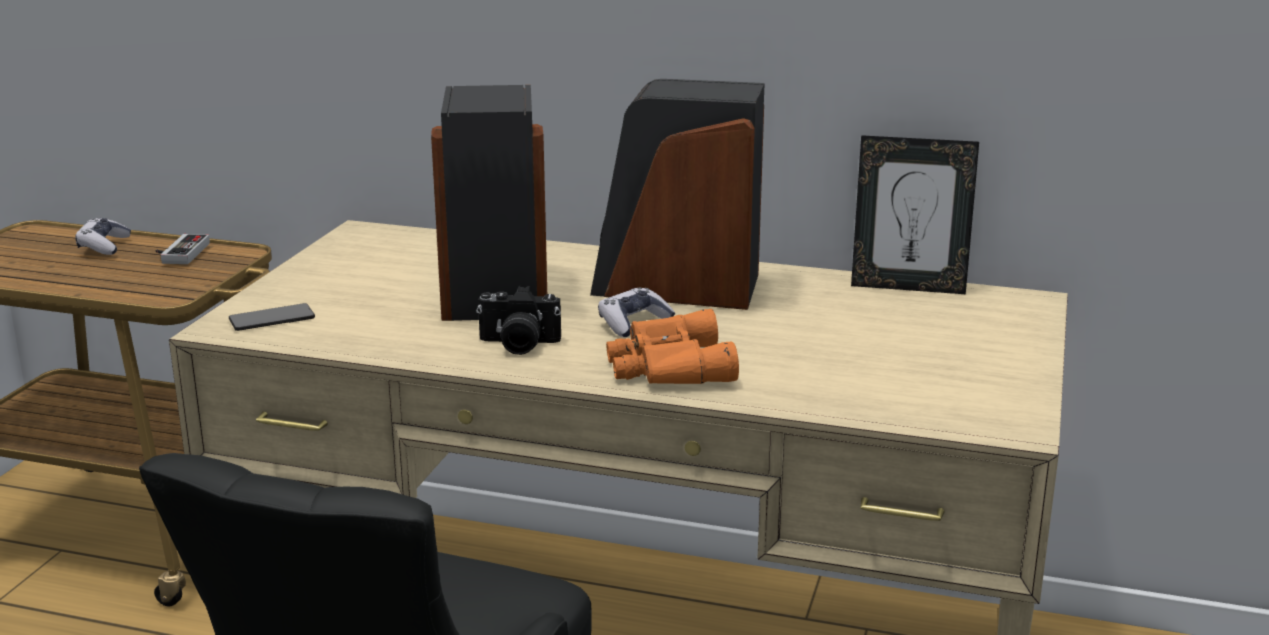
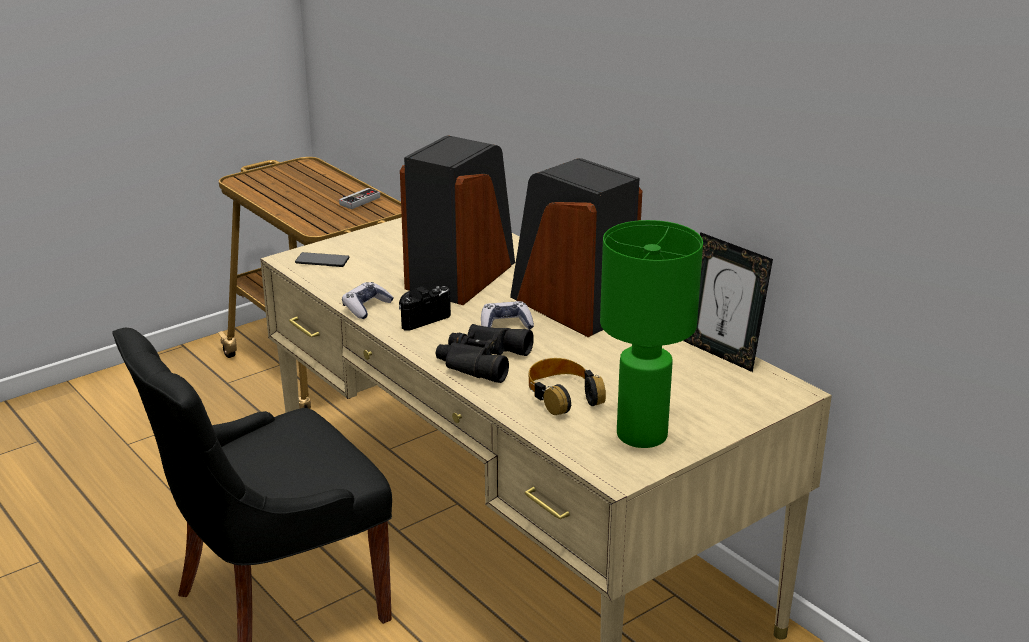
camera: 35 degrees right, 5 degrees up
(104, 246) = (326, 184): game controller -> game controller (366, 307)
(518, 345) = (421, 318): camera -> camera turned 105 degrees clockwise
(667, 367) = (480, 360): orange binoculars -> black binoculars
(822, 372) = (563, 395): none -> headphones
(969, 384) = (640, 435): none -> green table lamp

